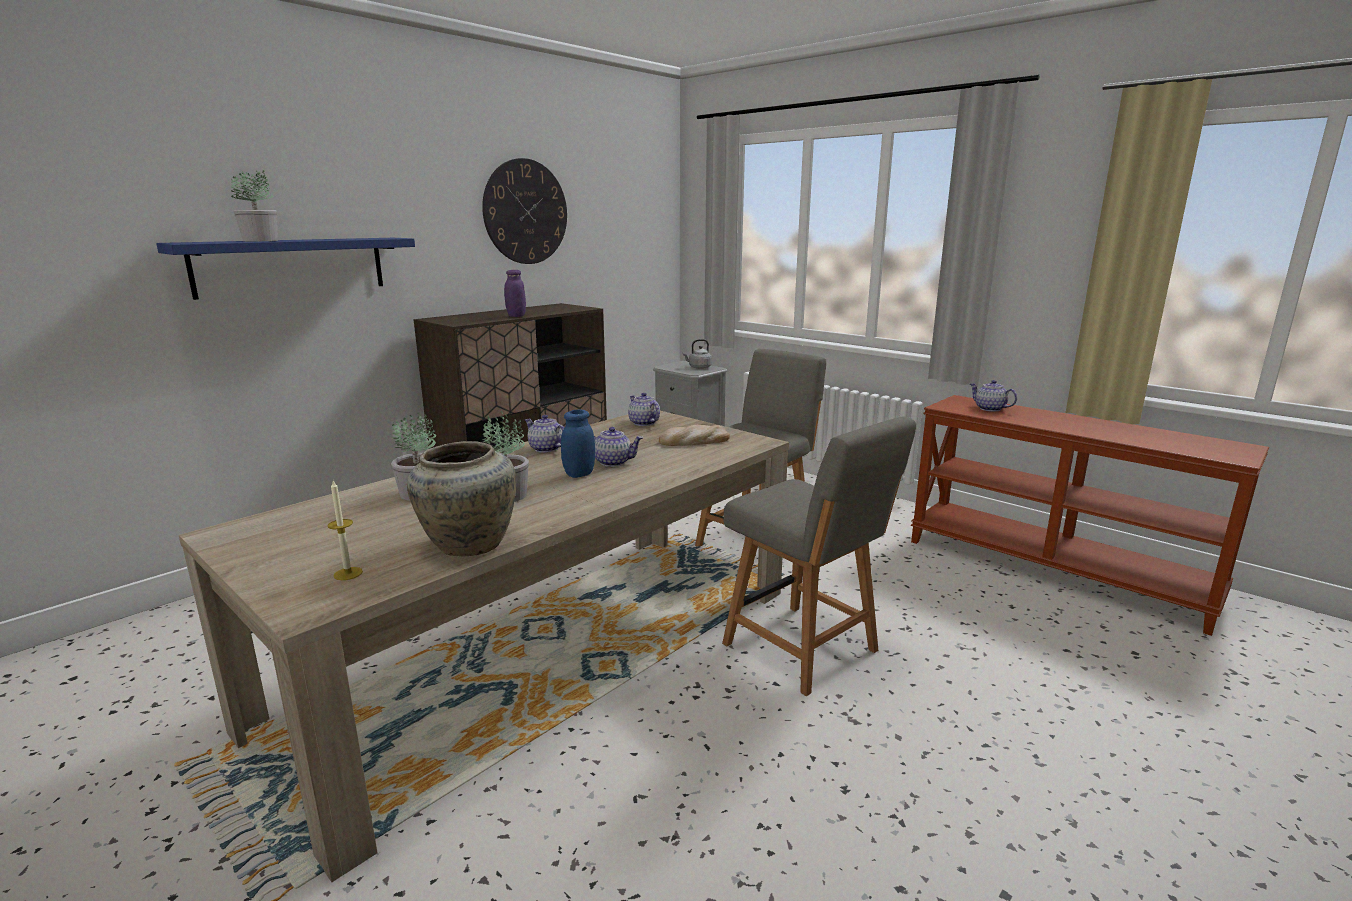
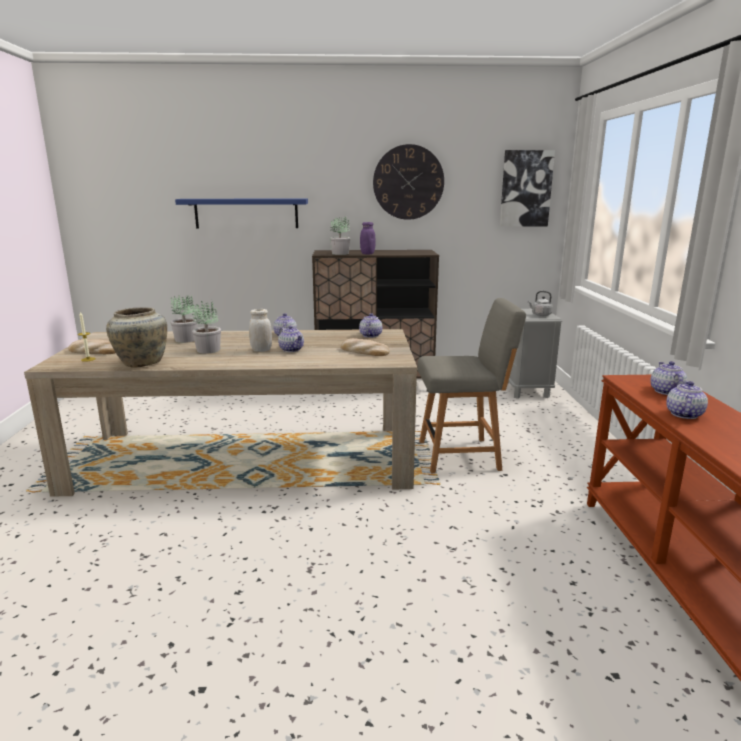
camera: 45 degrees right, 0 degrees up
(261, 240) = (224, 198): potted plant -> potted plant (340, 253)
(311, 559) = (94, 351): none -> bread
(579, 474) = (261, 350): blue jar -> white jar
(644, 220) = (526, 189): none -> picture
(804, 650) = (361, 523): grey chair -> none
(1042, 422) = (683, 414): none -> teapot

